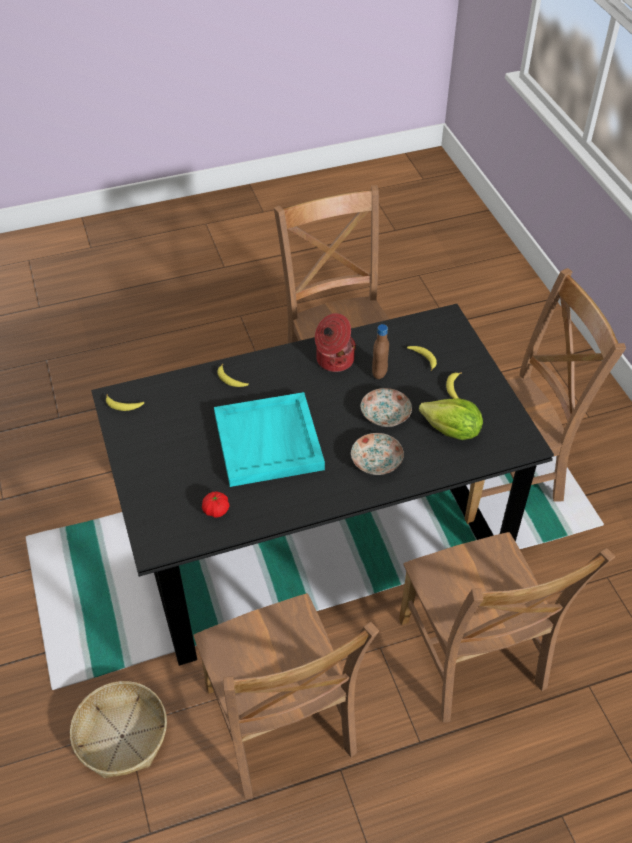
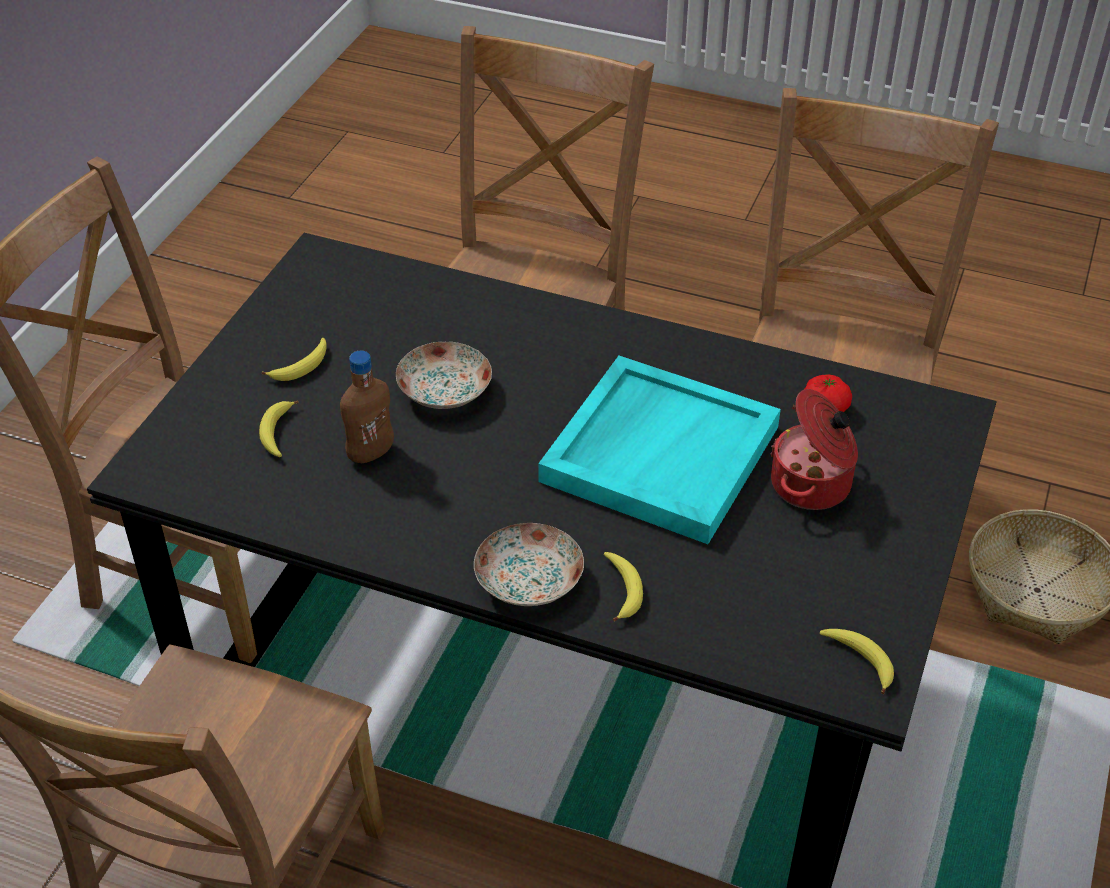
camera: 140 degrees left, 5 degrees down
(333, 360) = (412, 518): cooking pot -> cooking pot (813, 485)
(376, 462) = (535, 343): plate -> plate (529, 579)
(451, 432) = (387, 320): lettuce -> none

